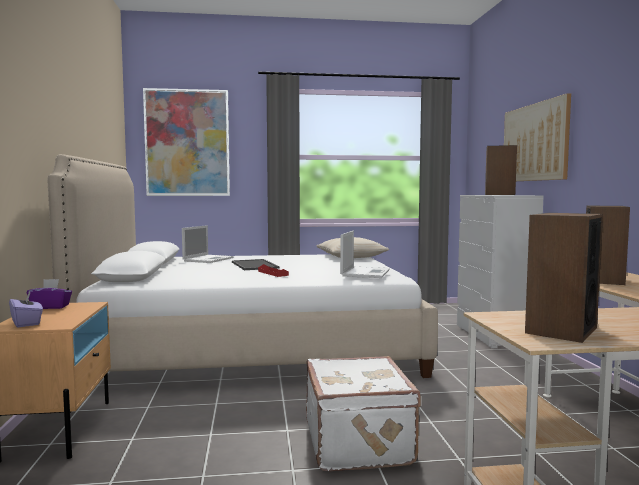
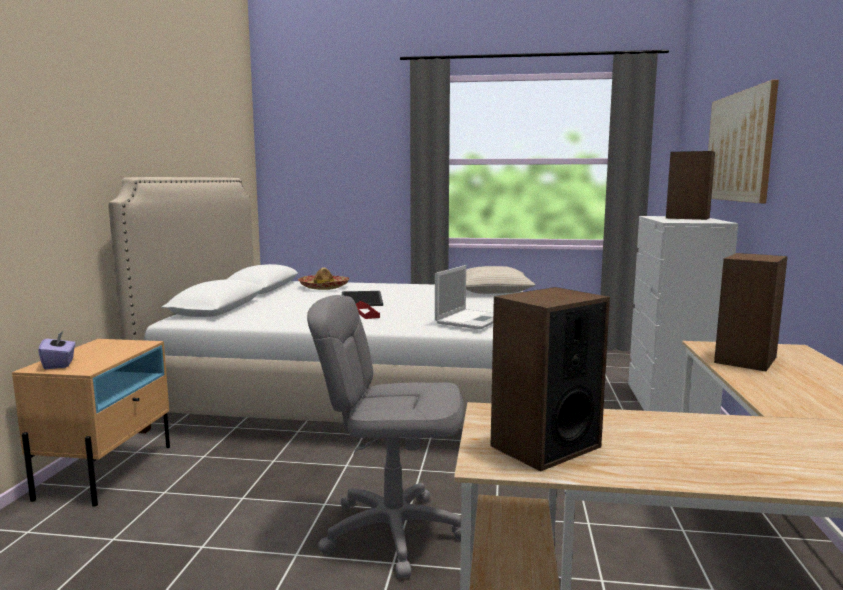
camera: 15 degrees right, 5 degrees up
(51, 307) = (103, 344): purple tissue box -> none
(187, 143) = (321, 147): picture -> none
(208, 259) = (324, 287): laptop -> hat
(360, 442) = (392, 532): white suitcase -> grey office chair

